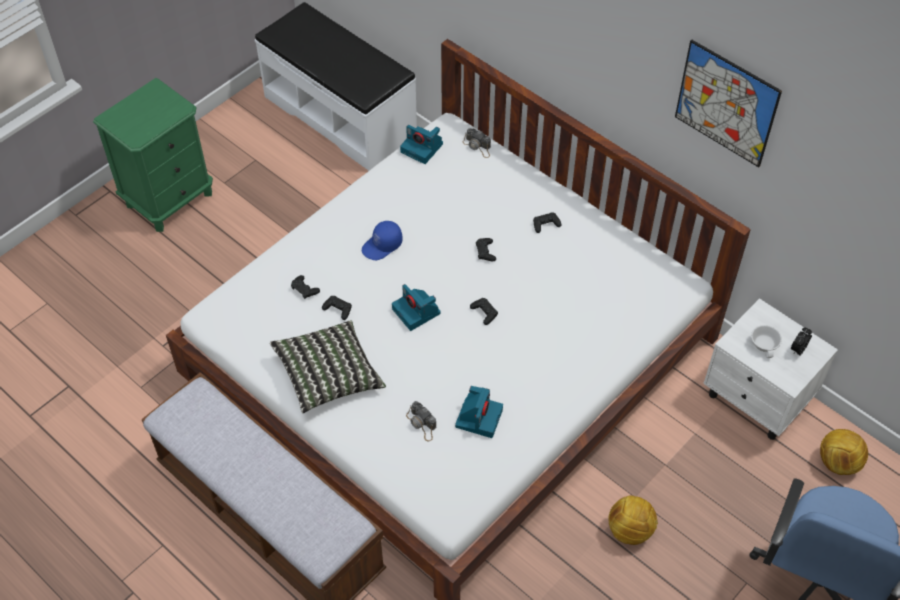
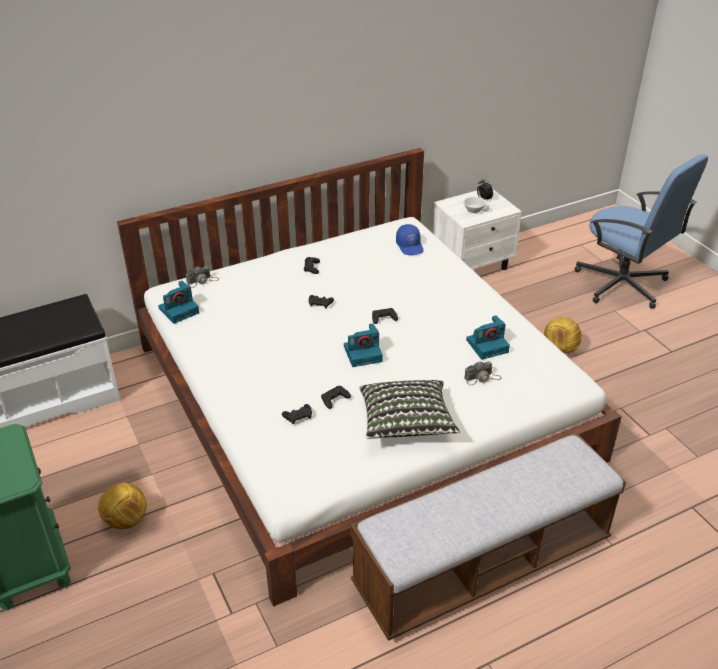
camera: 70 degrees left, 15 degrees down
(382, 246) = (276, 357): blue cap -> blue cap (410, 246)
(479, 417) = (487, 345): camera -> camera turned 120 degrees clockwise
(726, 103) = (378, 61): picture -> none
(837, 462) = (534, 249): football -> football (125, 520)

